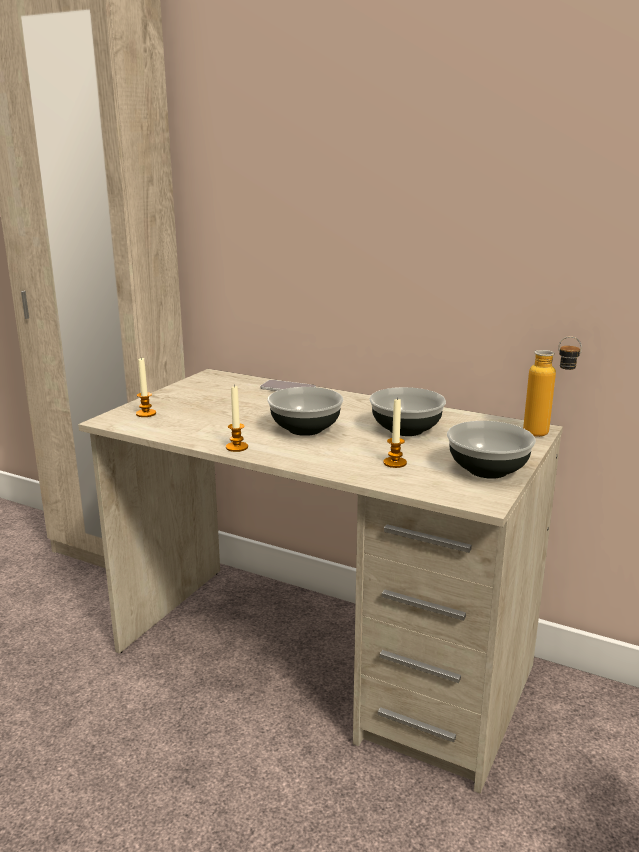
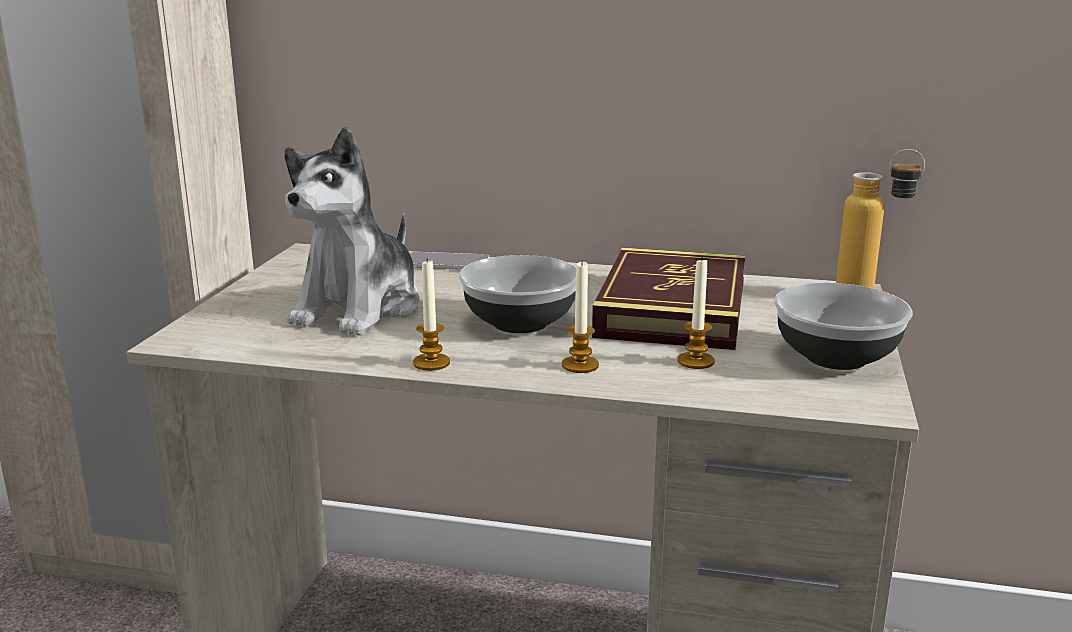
camera: 15 degrees left, 0 degrees up
(146, 414) = (239, 323): candle -> candle (580, 365)
(218, 412) = (360, 309): none -> plush toy
(407, 429) = (672, 309): bowl -> book

